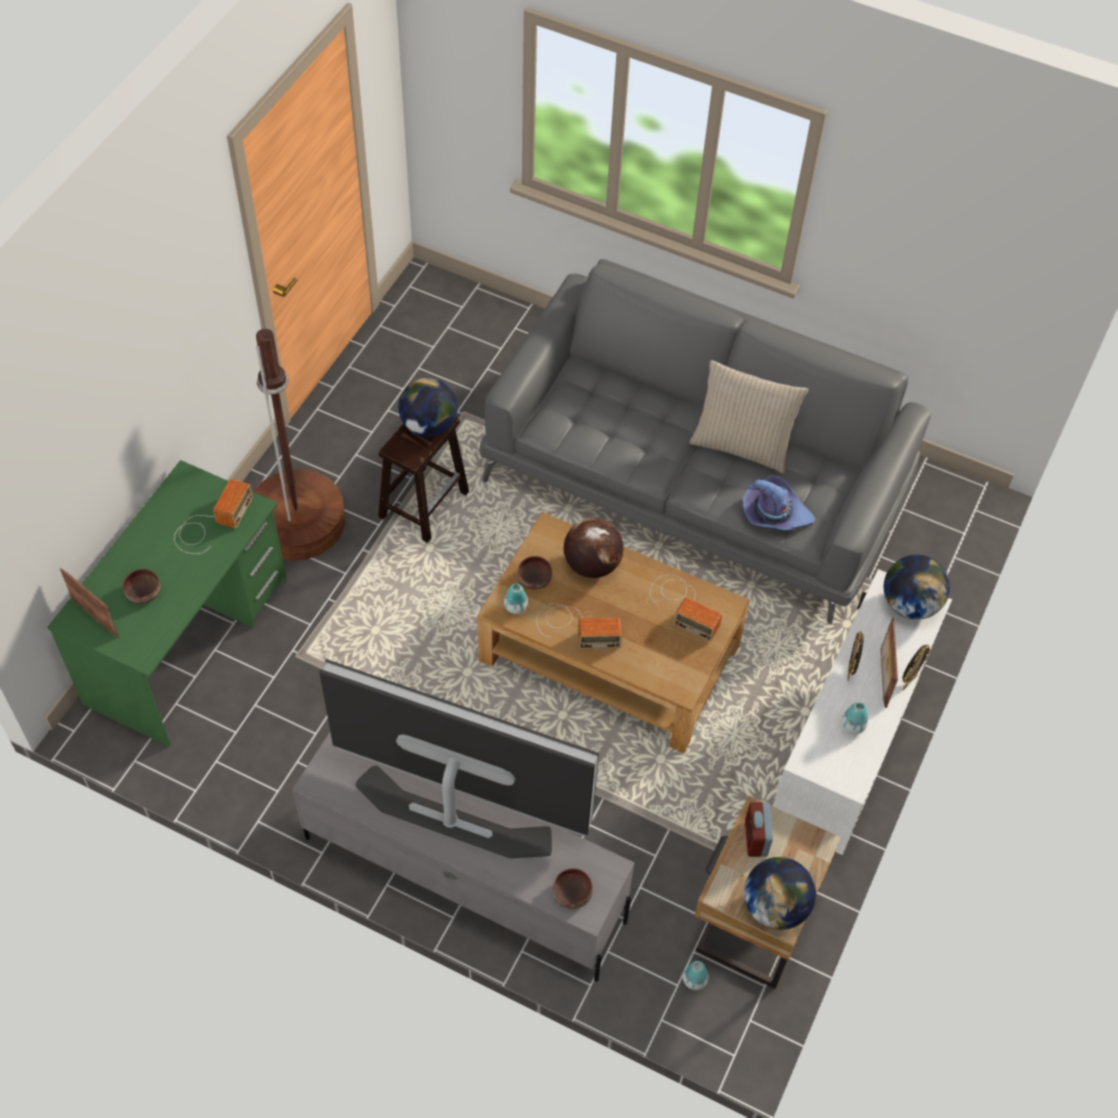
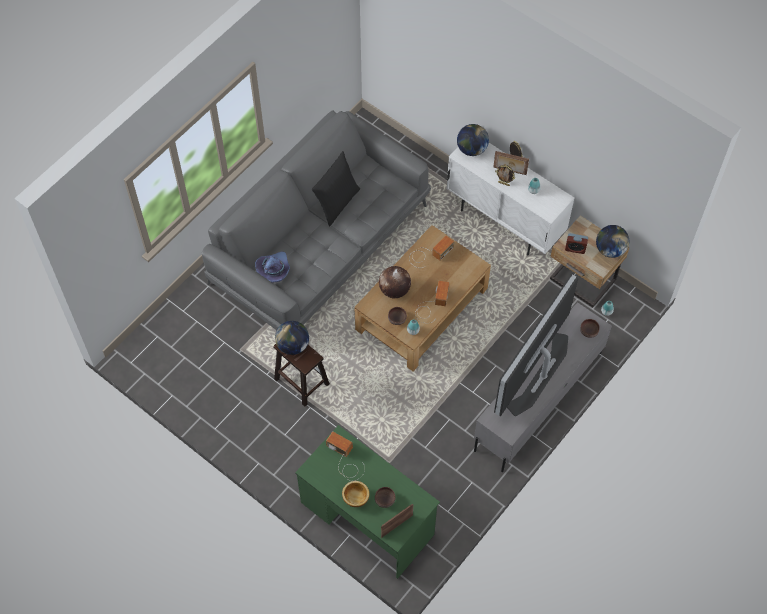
camera: 75 degrees left, 5 degrees up
(143, 549) = (355, 497): none -> bowl
(298, 521) = (297, 450): brown floor lamp -> none
(741, 445) = (337, 203): beige pillow -> black pillow
(774, 513) = (385, 199): purple hat -> purple hat (274, 270)

